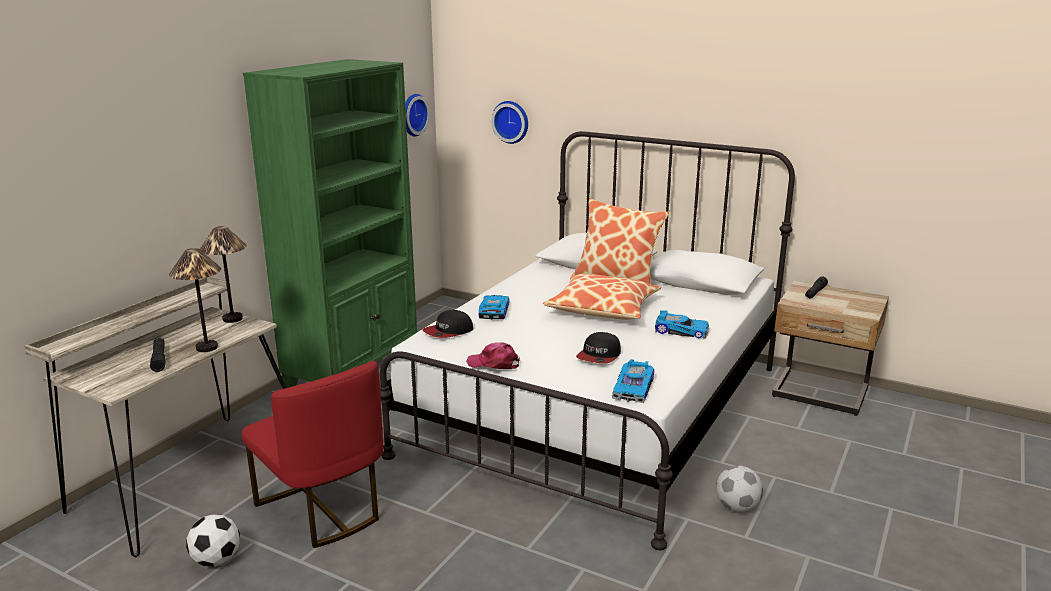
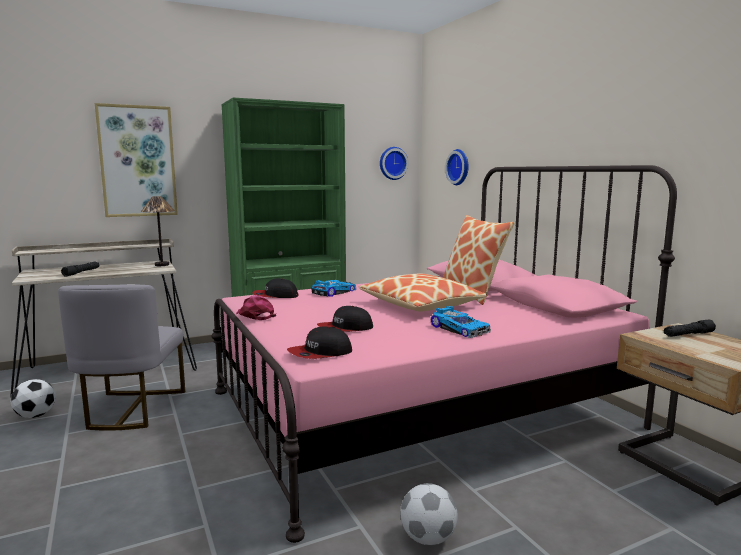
camera: 35 degrees right, 10 degrees down
(154, 176) = (137, 161): none -> picture
(207, 348) = (114, 272): table lamp -> none
(322, 510) = (132, 409): red chair -> grey chair
(598, 409) = (419, 409): white bed -> pink bed
(634, 388) = (320, 353): toy car -> cap

